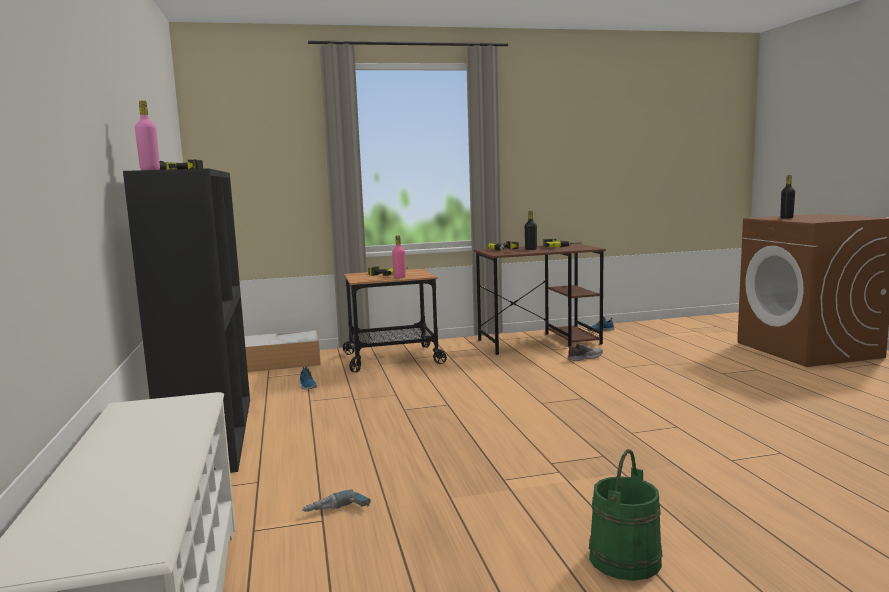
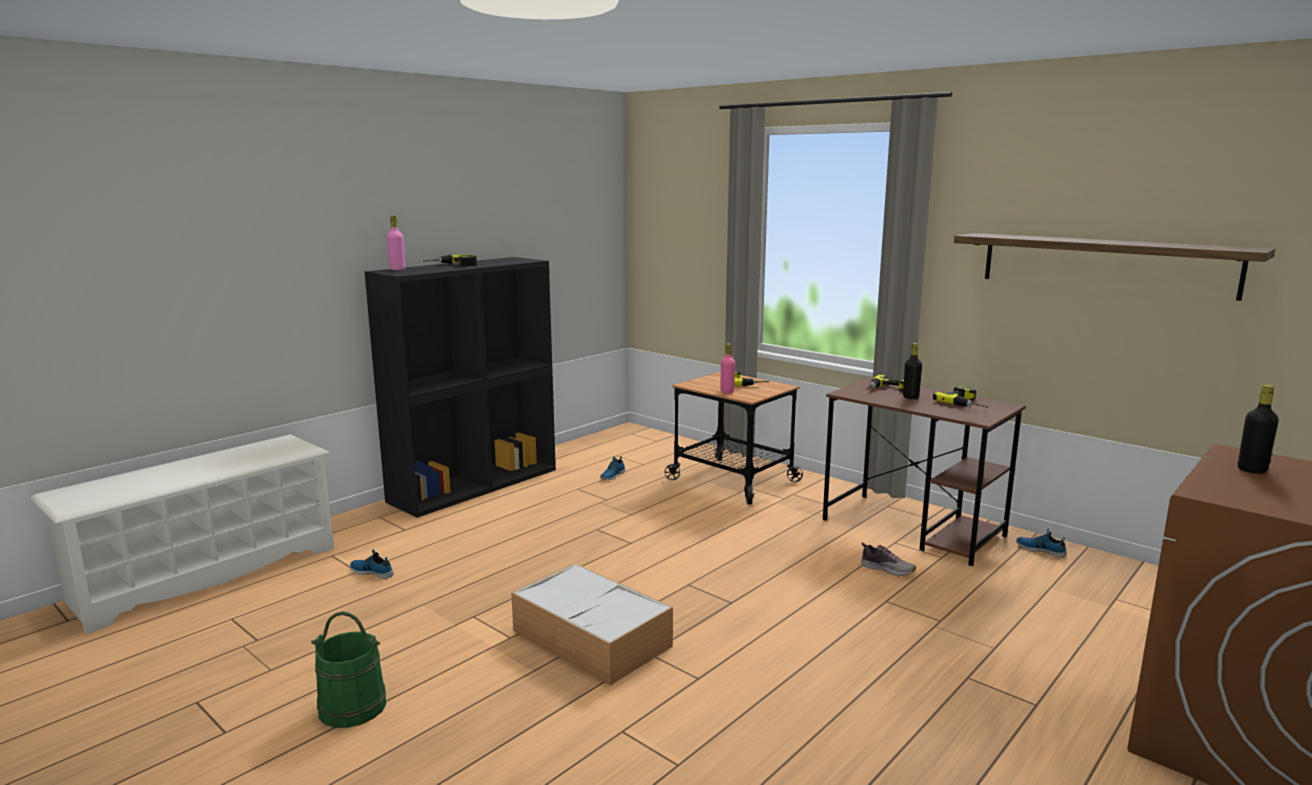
camera: 55 degrees right, 5 degrees up
(280, 362) = (659, 445): storage box -> storage box (593, 639)
(337, 512) = (372, 572): power drill -> shoe
(597, 152) = (1105, 264): none -> shelf

